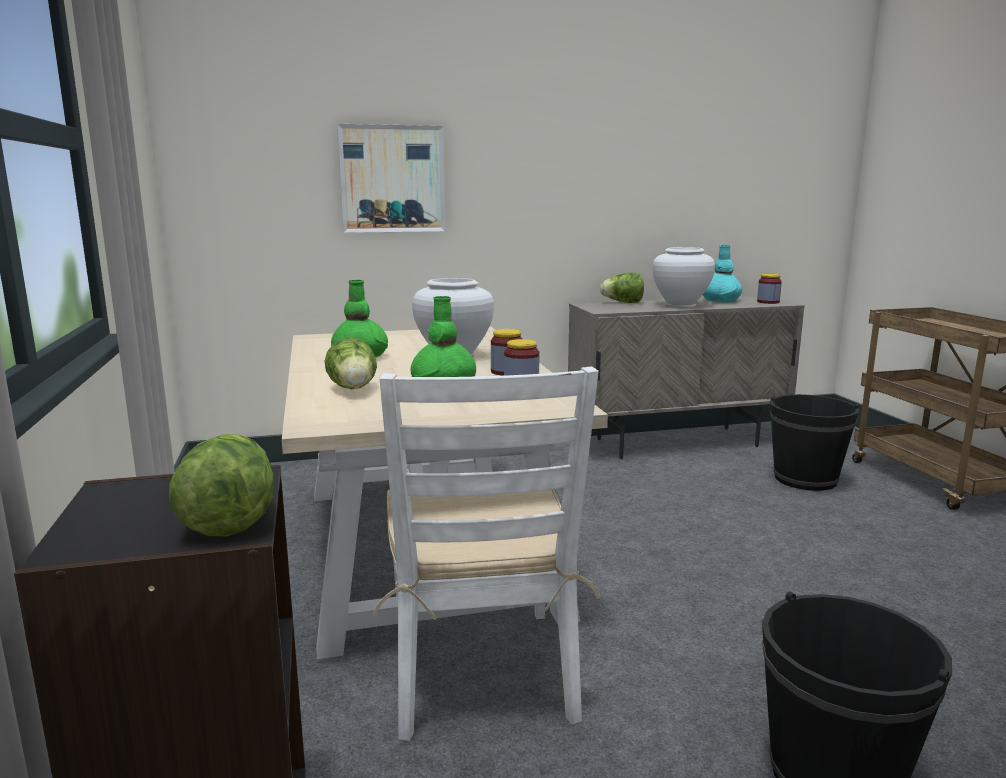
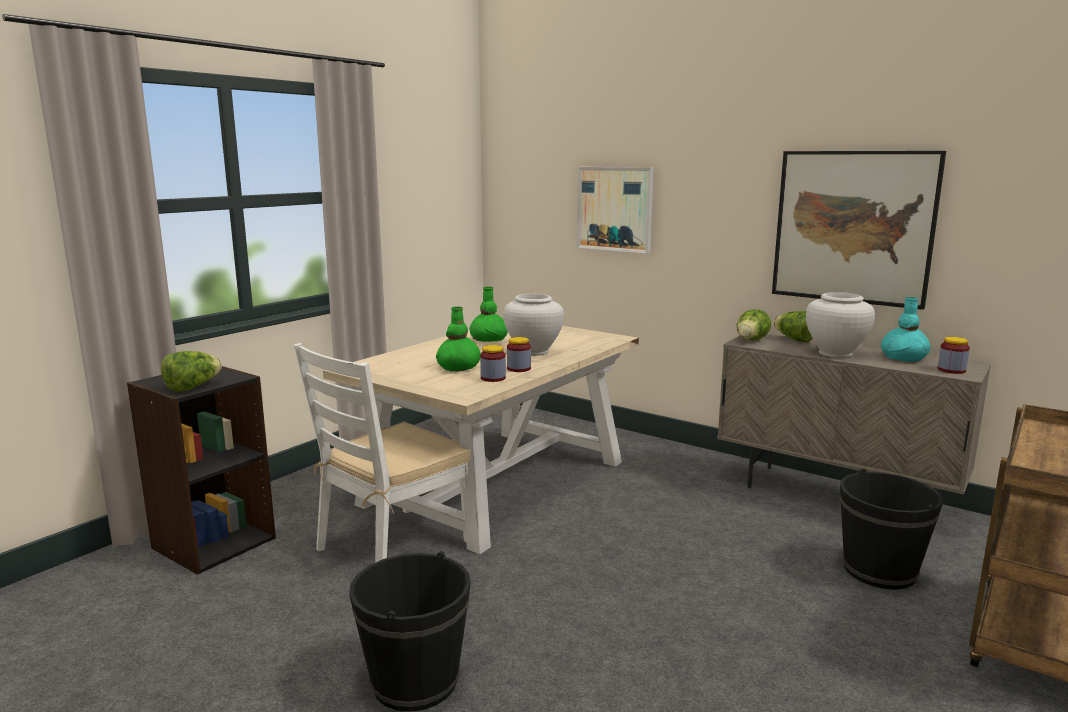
camera: 50 degrees right, 0 degrees up
(354, 390) = (420, 357): lettuce -> lettuce (751, 340)
(654, 187) = (853, 227): none -> picture

